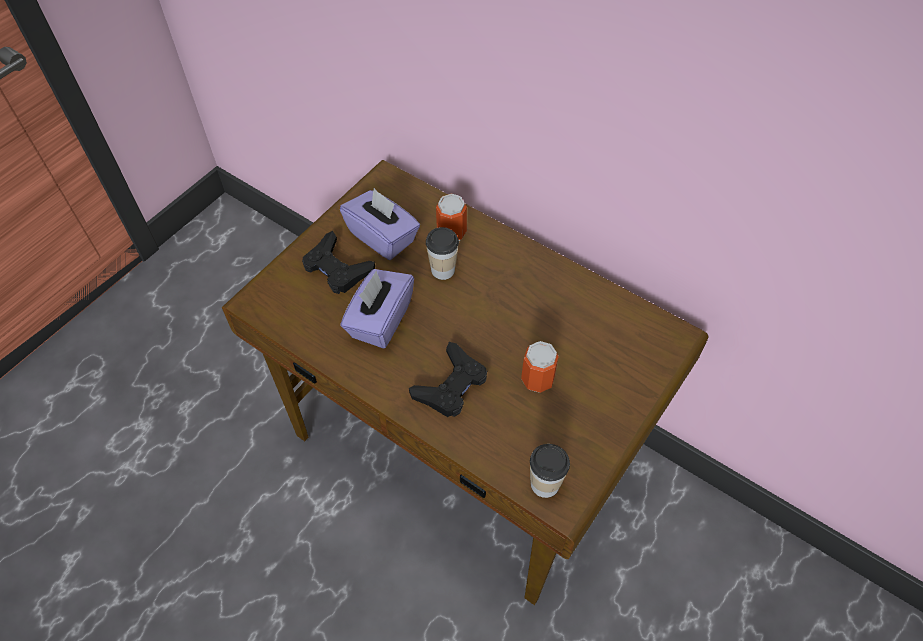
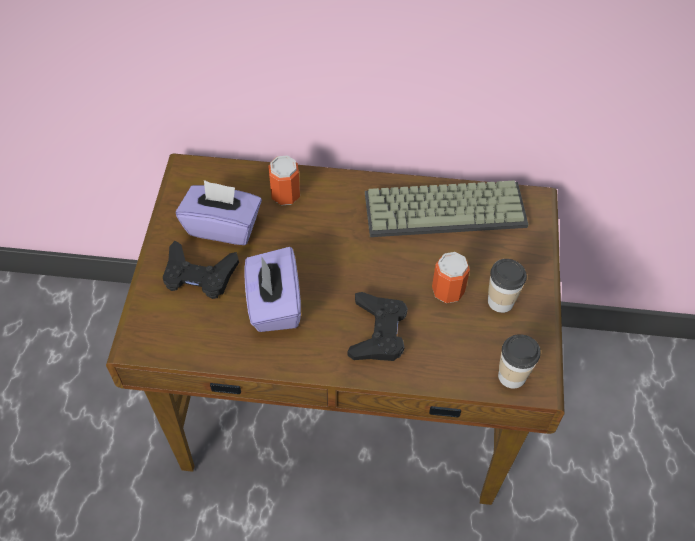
camera: 30 degrees left, 0 degrees up
(443, 270) = (300, 232): cup -> cup (500, 301)
(587, 305) = (446, 208): none -> keyboard

